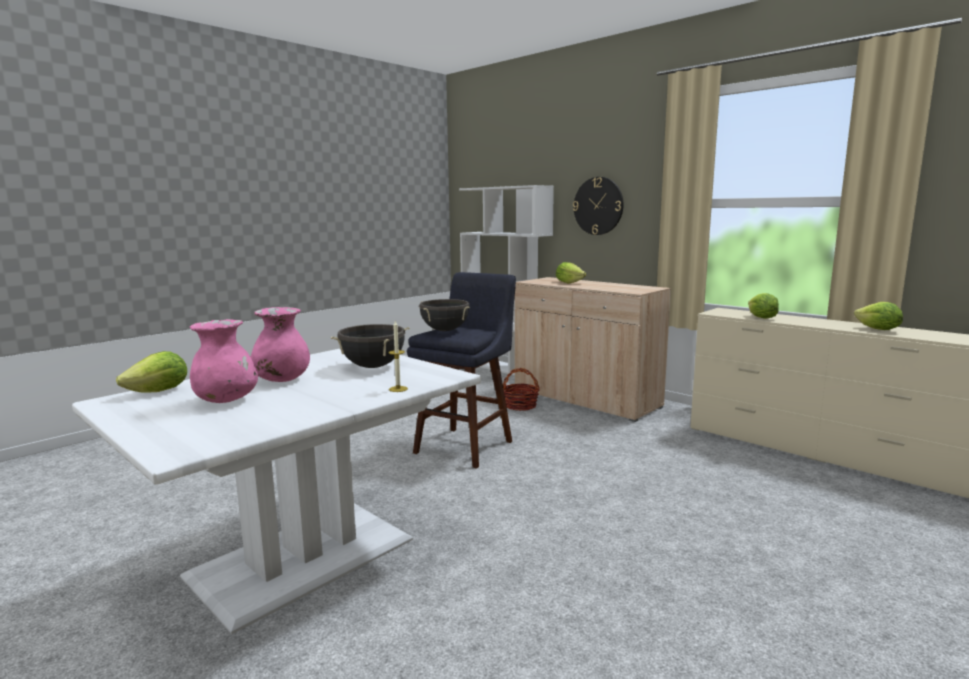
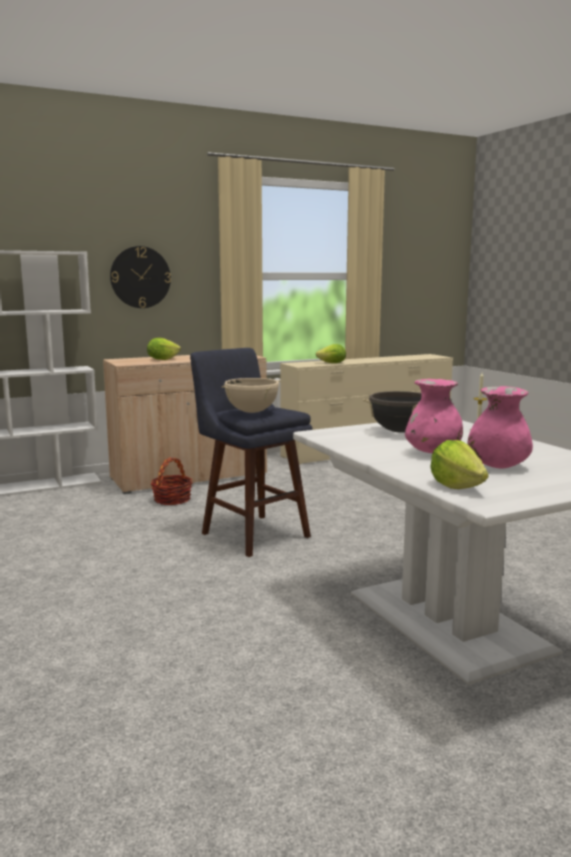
camera: 70 degrees left, 0 degrees up
(445, 330) = (251, 412): black cooking pot -> beige cooking pot
(877, 329) = (390, 359): lettuce -> none

